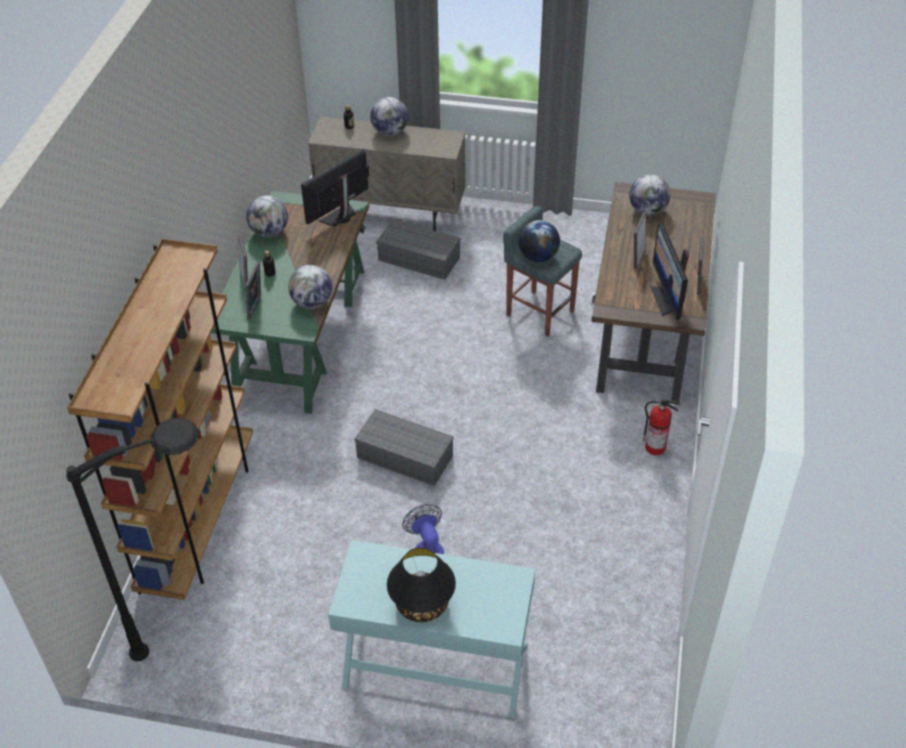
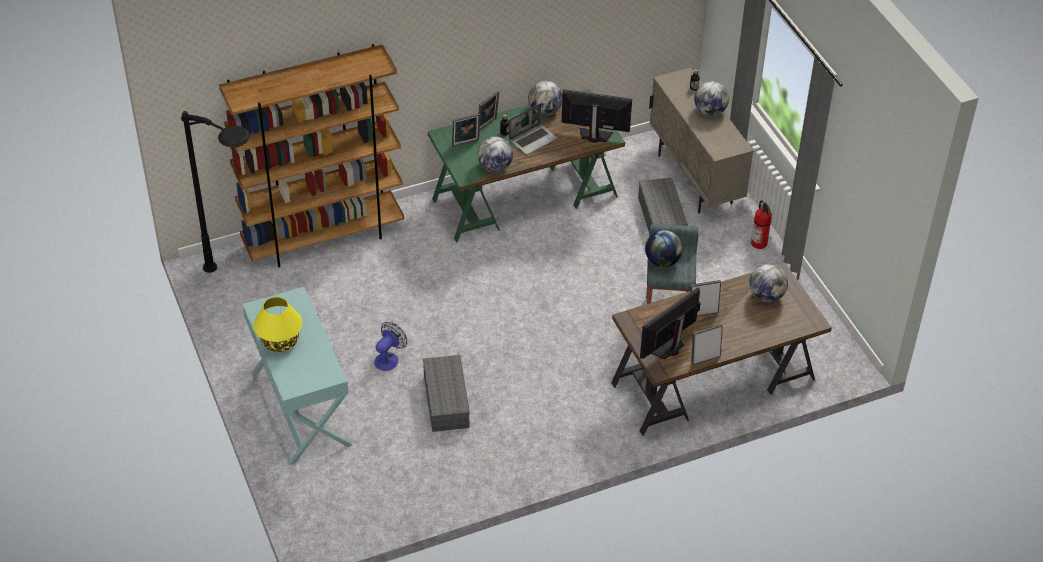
camera: 55 degrees right, 0 degrees up
(301, 258) = (533, 139): none -> laptop
(403, 457) = (457, 308): grey storage box -> grey storage box (445, 400)
(422, 604) = (280, 341): black table lamp -> yellow table lamp
(656, 447) = (584, 441): fire extinguisher -> fire extinguisher (759, 243)

